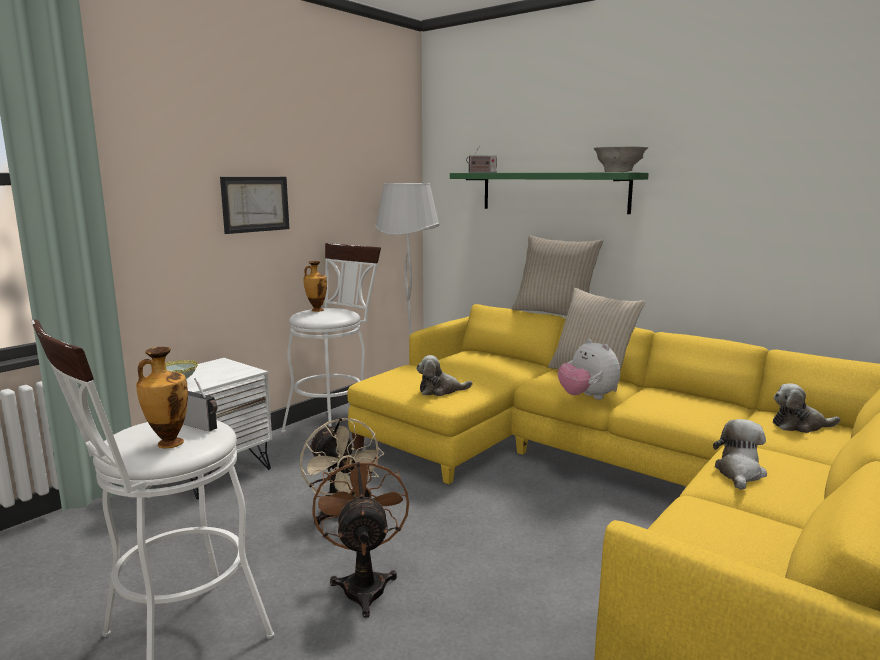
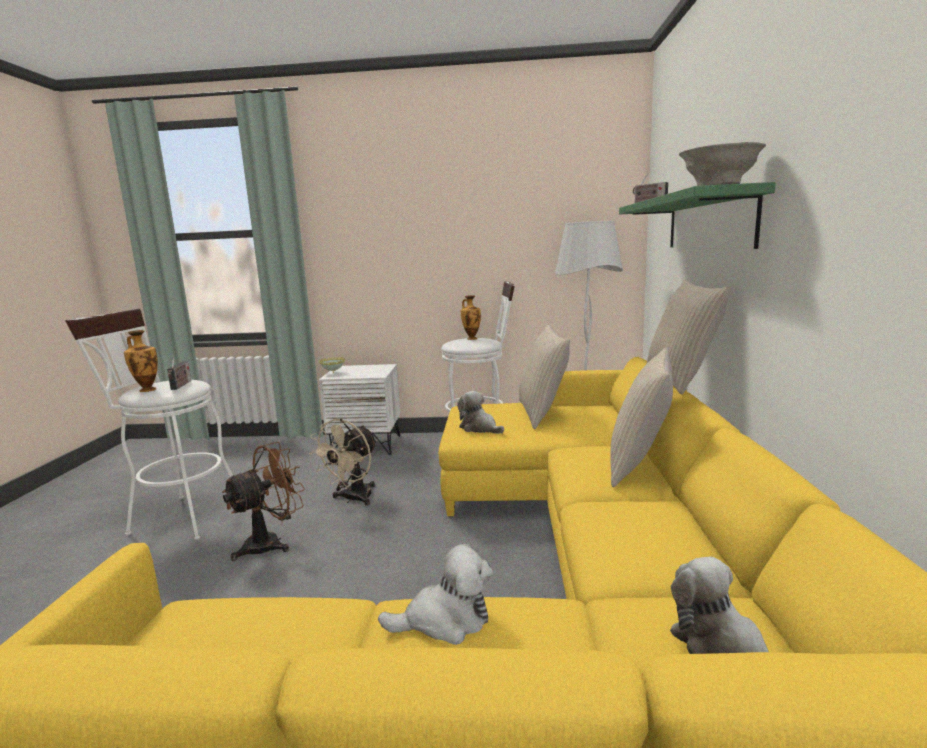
camera: 55 degrees right, 0 degrees up
(255, 204) = (432, 246): picture -> none
(453, 367) = (542, 413): none -> beige pillow
(587, 397) = (568, 480): plush toy -> none

